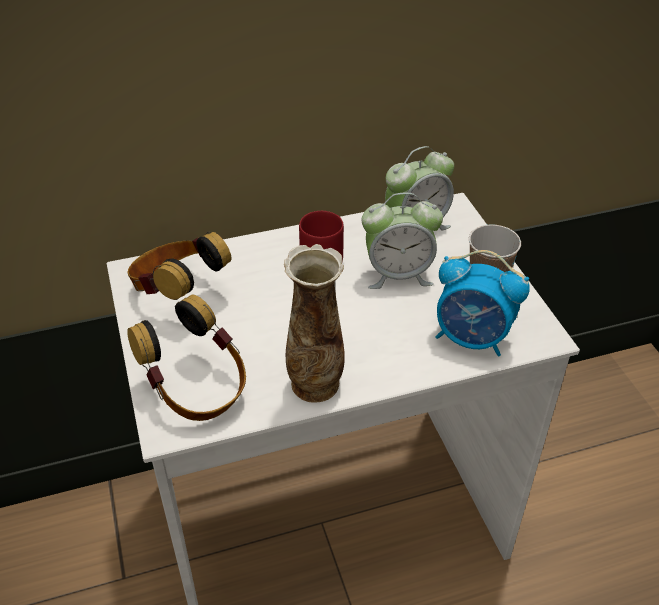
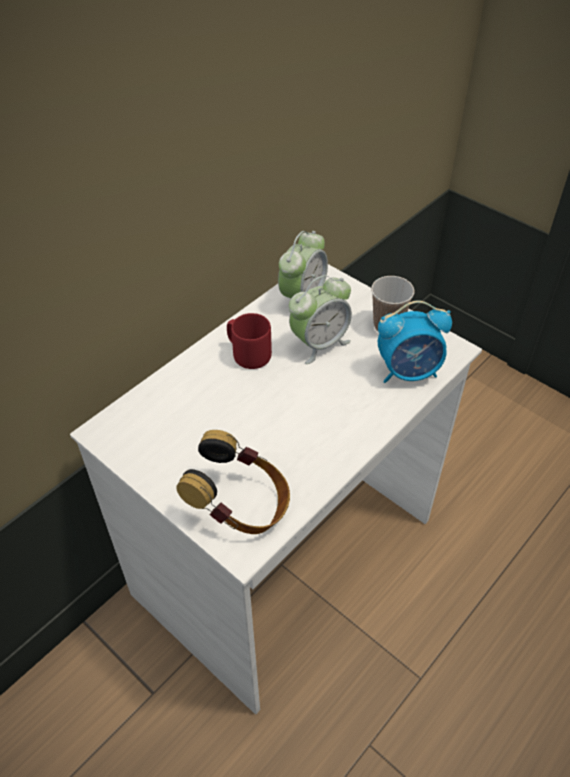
camera: 30 degrees left, 5 degrees up
(178, 292) = (157, 432): headphones -> none
(315, 385) = (327, 459): vase -> none

